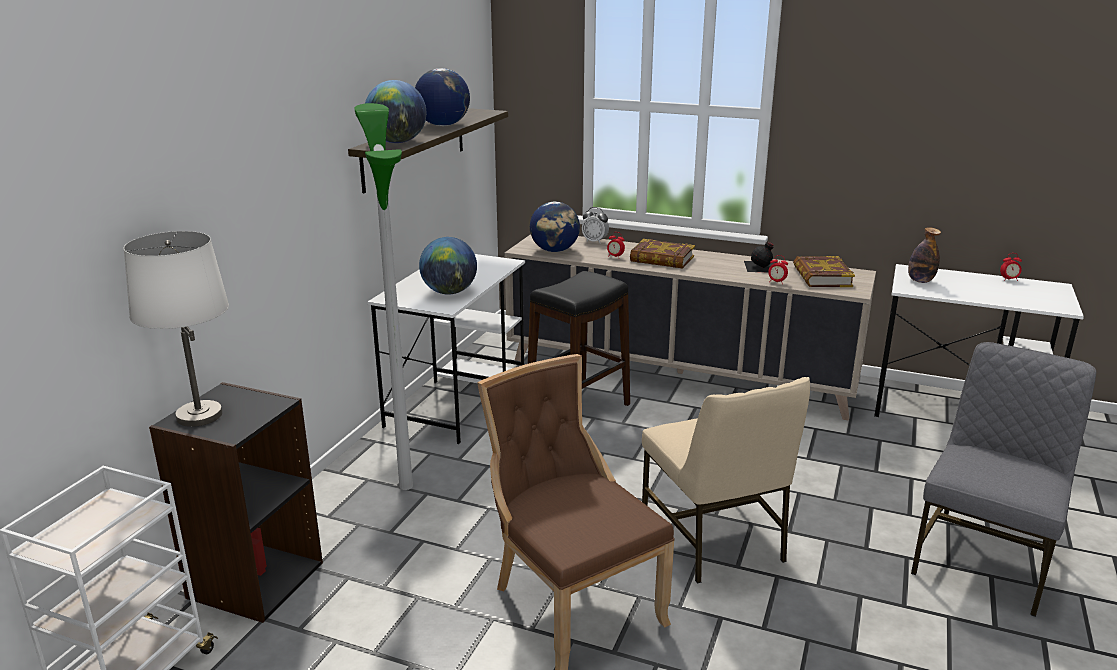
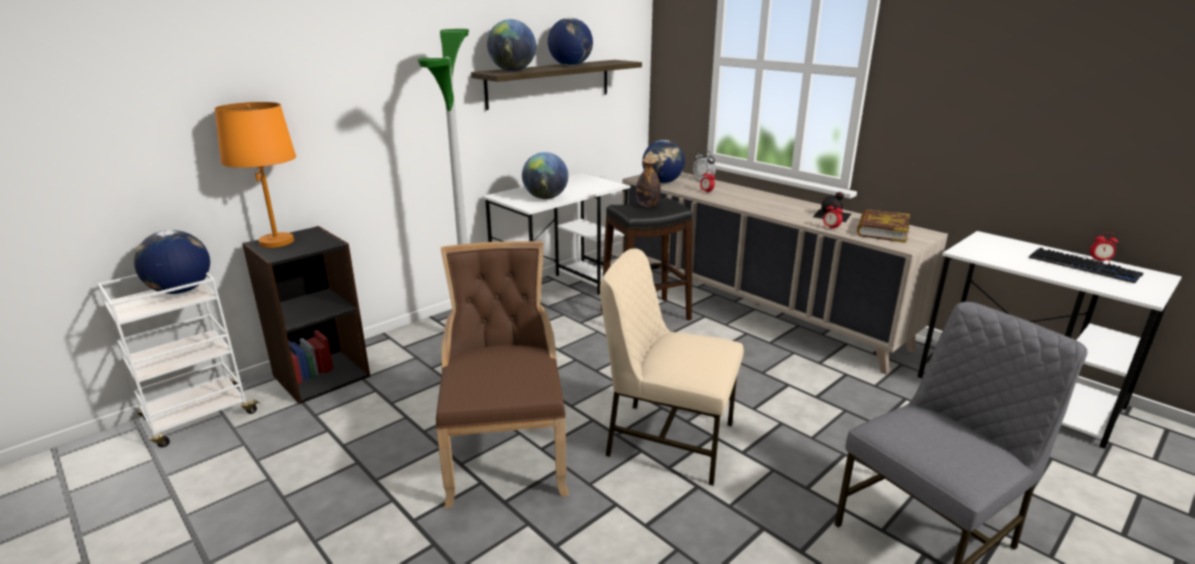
camera: 25 degrees right, 0 degrees up
(108, 511) = (180, 291): none -> globe
(198, 416) = (276, 242): white table lamp -> orange table lamp
(662, 259) = (745, 198): book -> none
(714, 539) = (668, 440): beige chair -> beige chair turned 105 degrees clockwise
(920, 281) = (987, 247): bottle -> bottle (647, 205)
(1003, 287) = (1083, 267): none -> keyboard

